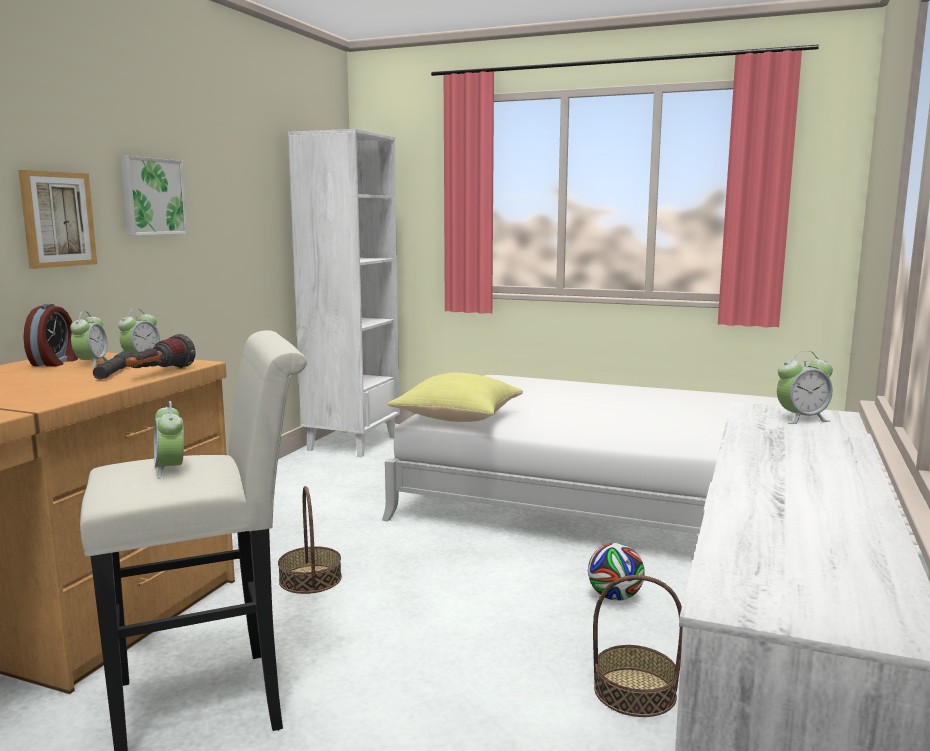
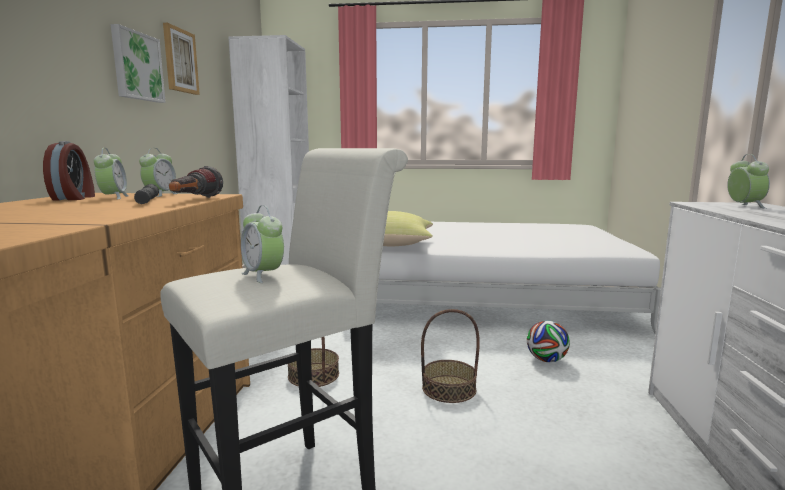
camera: 15 degrees left, 0 degrees up
(57, 219) = (59, 69): picture -> picture (180, 61)
(634, 692) = (621, 427): basket -> basket (449, 389)
(801, 419) = (744, 206): alarm clock -> alarm clock turned 60 degrees counterclockwise

